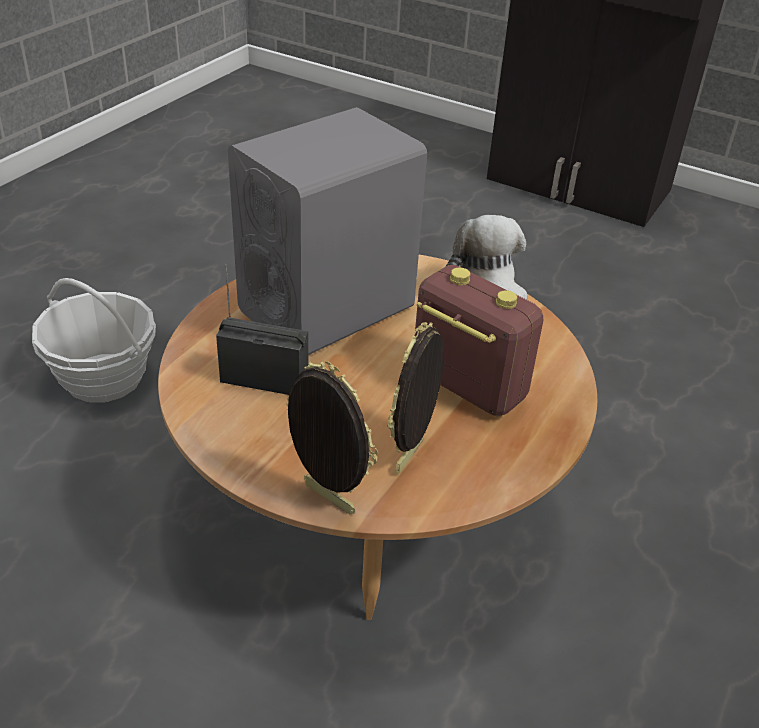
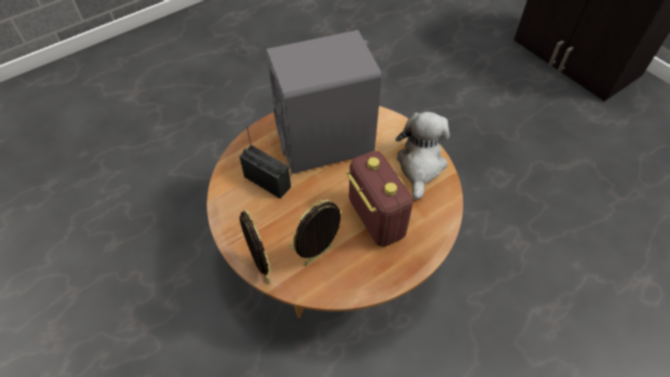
camera: 25 degrees right, 15 degrees up
(103, 378) = (230, 131): basket -> none

